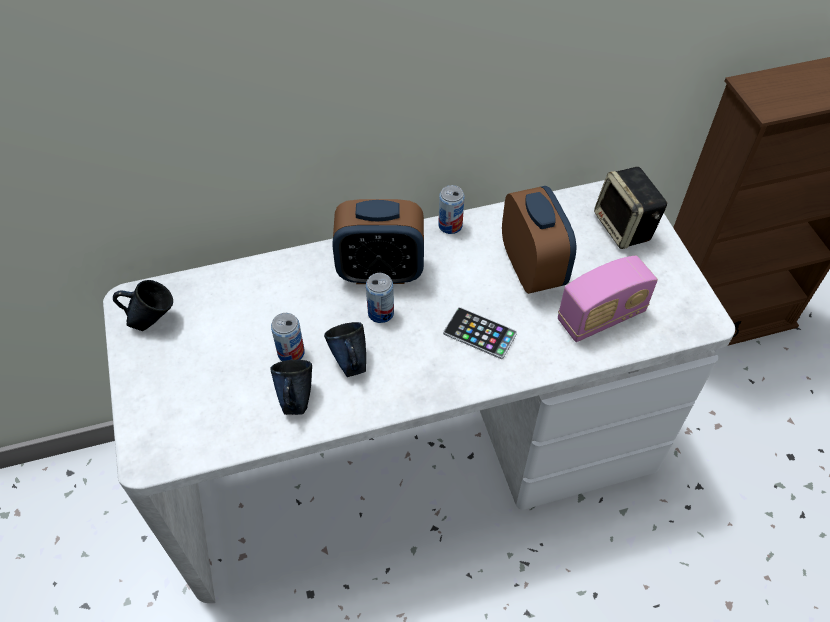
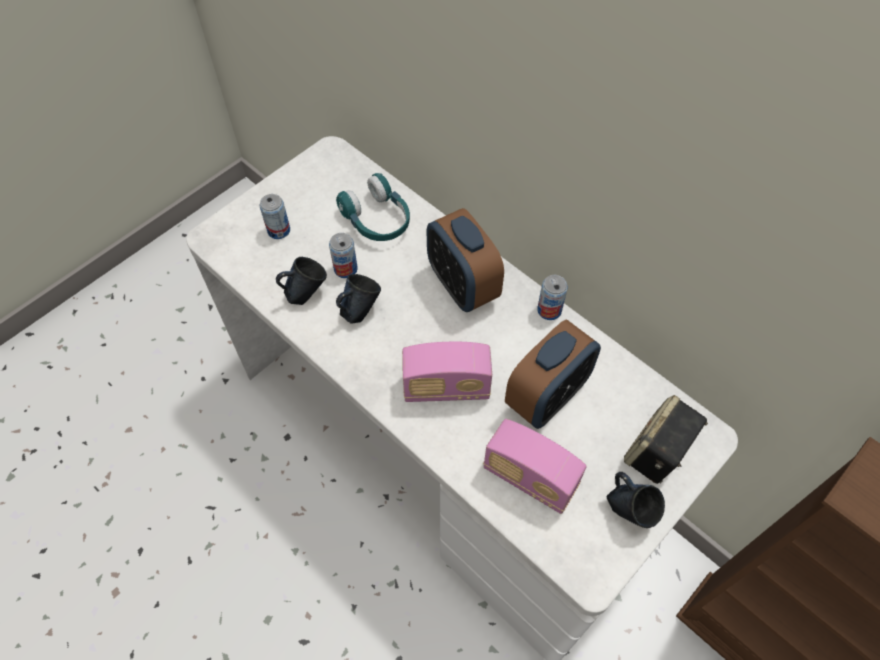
camera: 60 degrees right, 5 degrees up
(152, 321) = (321, 174): blue mug -> blue mug (628, 511)
(252, 301) = (377, 220): none -> turquoise headphones
(381, 313) = (421, 307): can -> can (279, 230)
(479, 333) = (446, 388): phone -> radio

